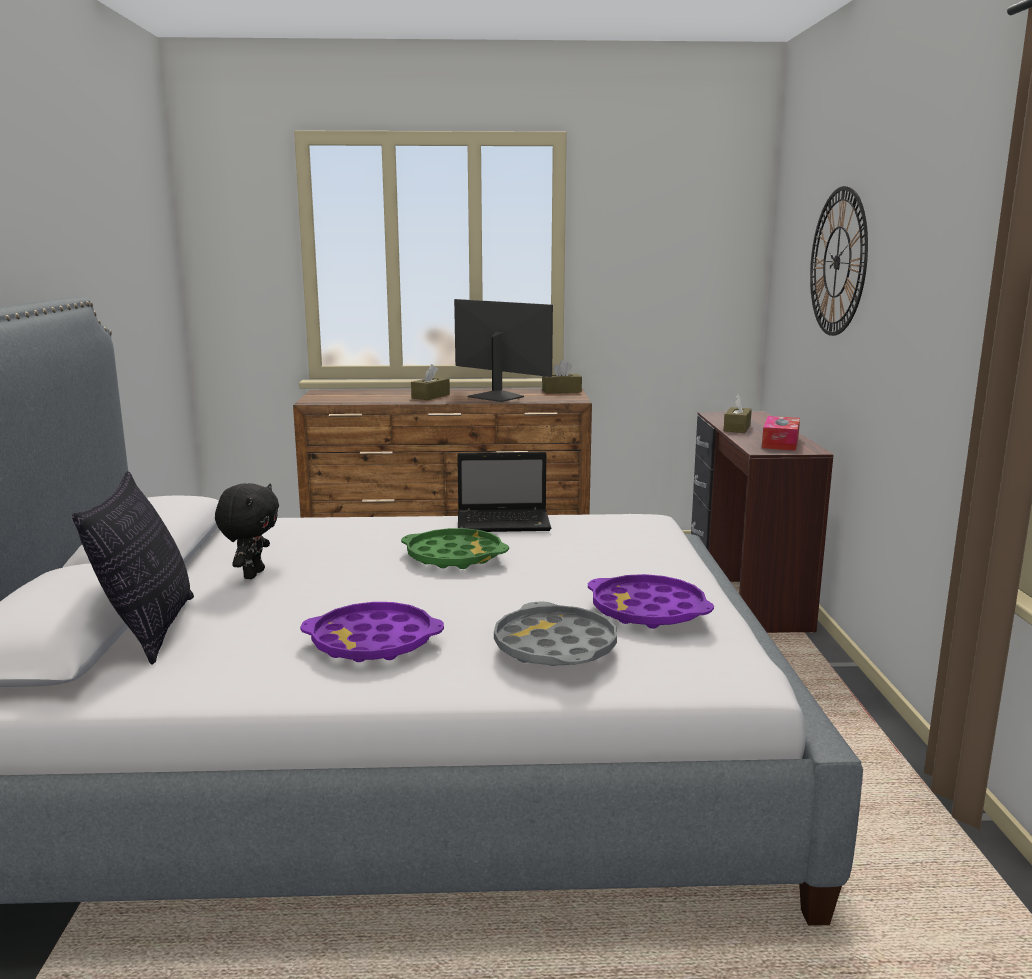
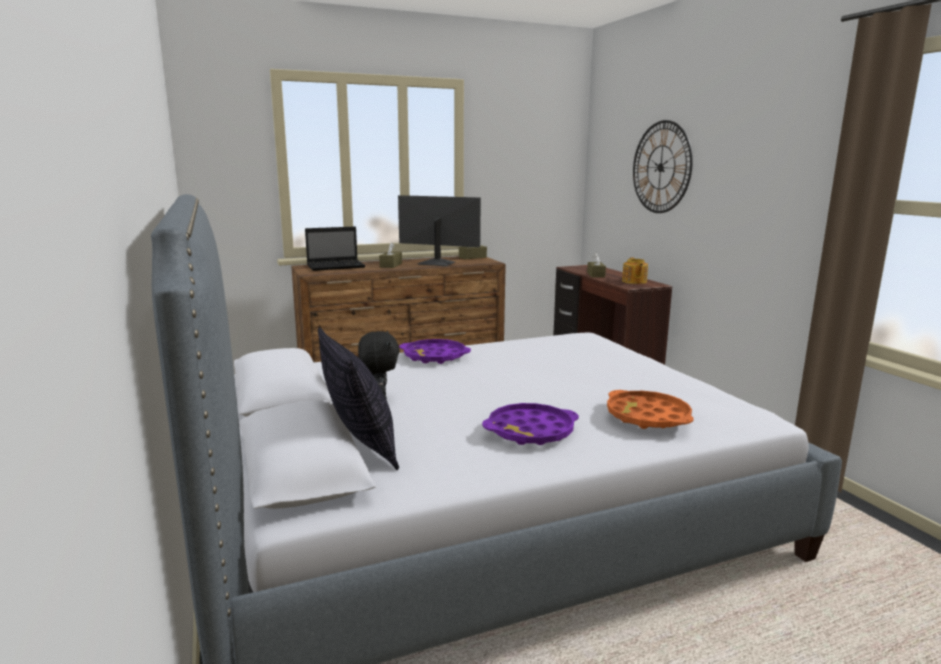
camera: 20 degrees left, 0 degrees up
(454, 556) = (503, 371): green tray -> none
(505, 523) = (504, 346): laptop -> laptop (337, 266)
(555, 647) = (647, 417): grey tray -> orange tray
(648, 610) = (668, 388): purple tray -> purple tray (434, 356)
(780, 442) = (634, 281): tissue box -> teapot

